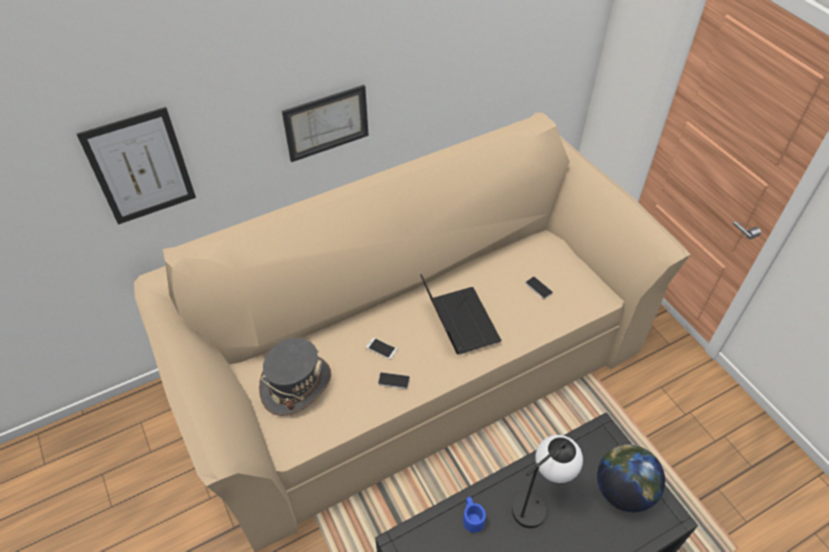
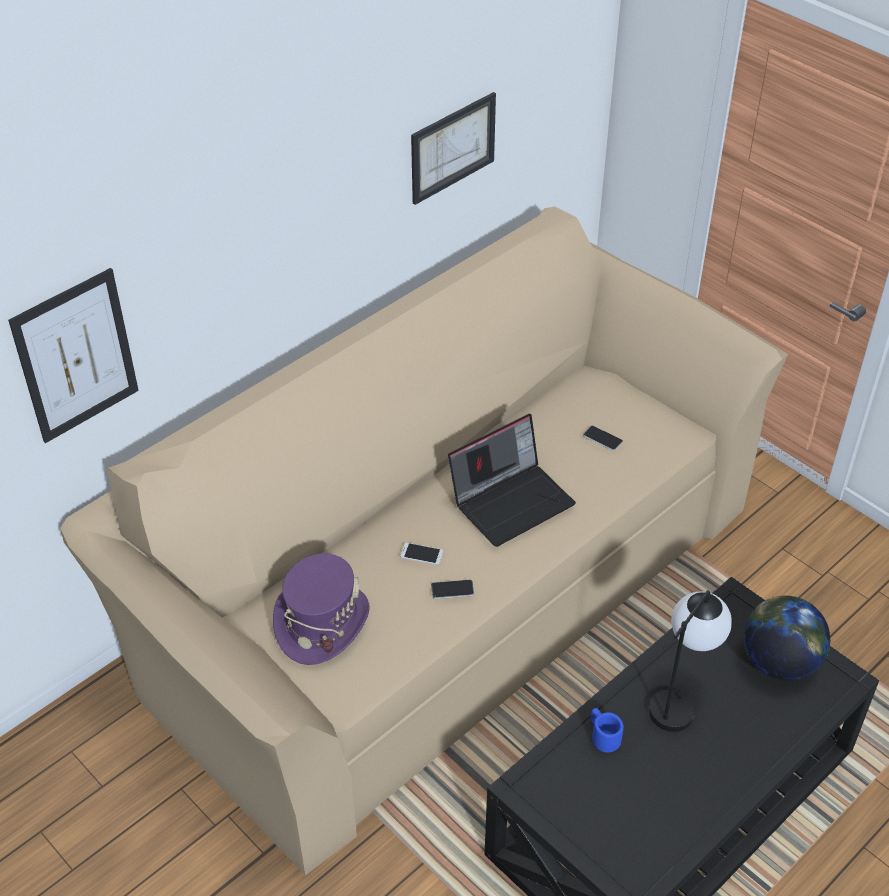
camera: 15 degrees left, 5 degrees down
(296, 384) = (322, 622): grey hat -> purple hat
(326, 123) = (292, 261): picture -> picture (452, 147)
(458, 322) = (512, 500): laptop -> laptop turned 90 degrees clockwise

